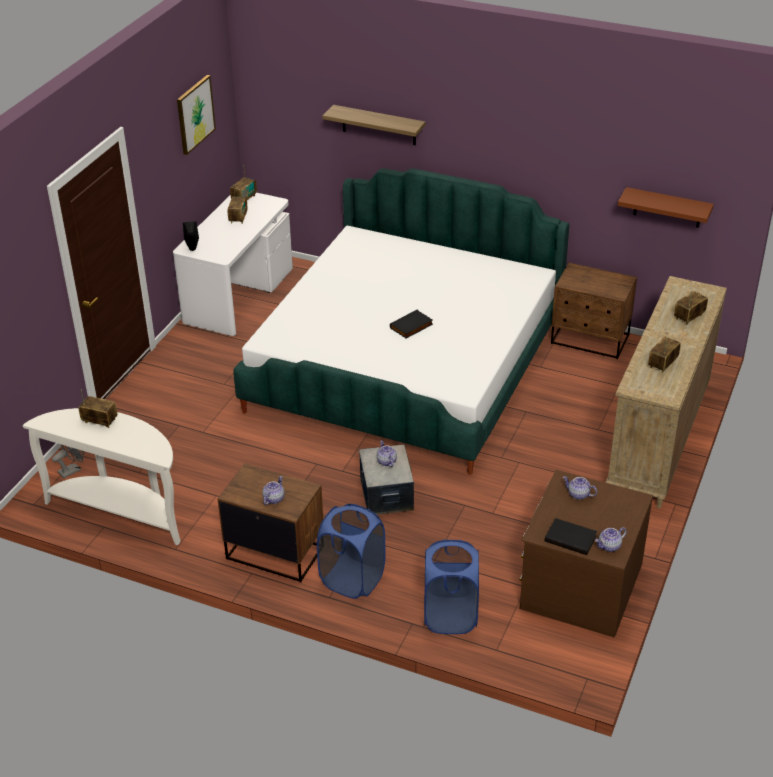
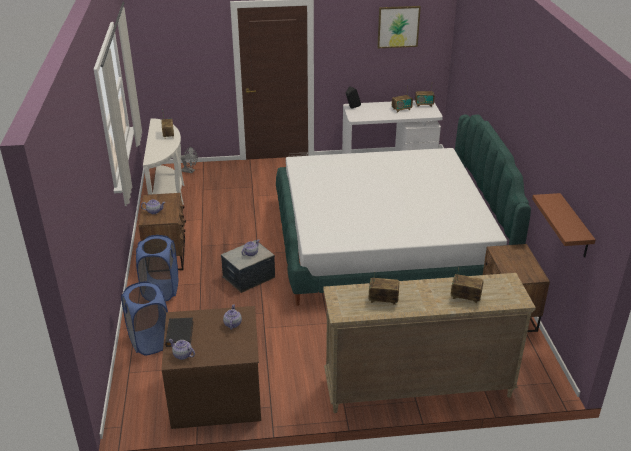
camera: 60 degrees right, 5 degrees down
(379, 125) = (485, 80): shelf -> none
(411, 327) = (366, 203): black book -> none

